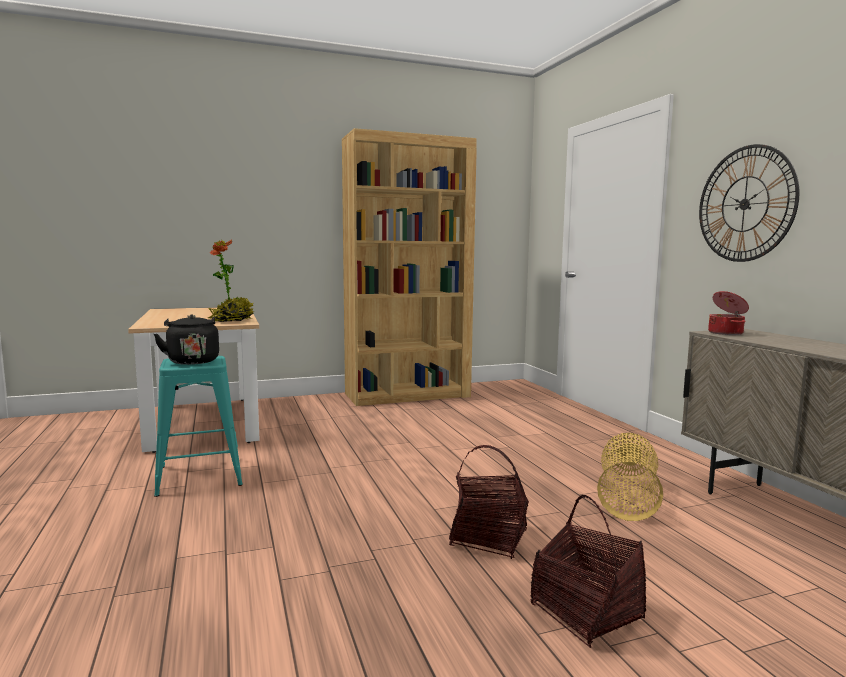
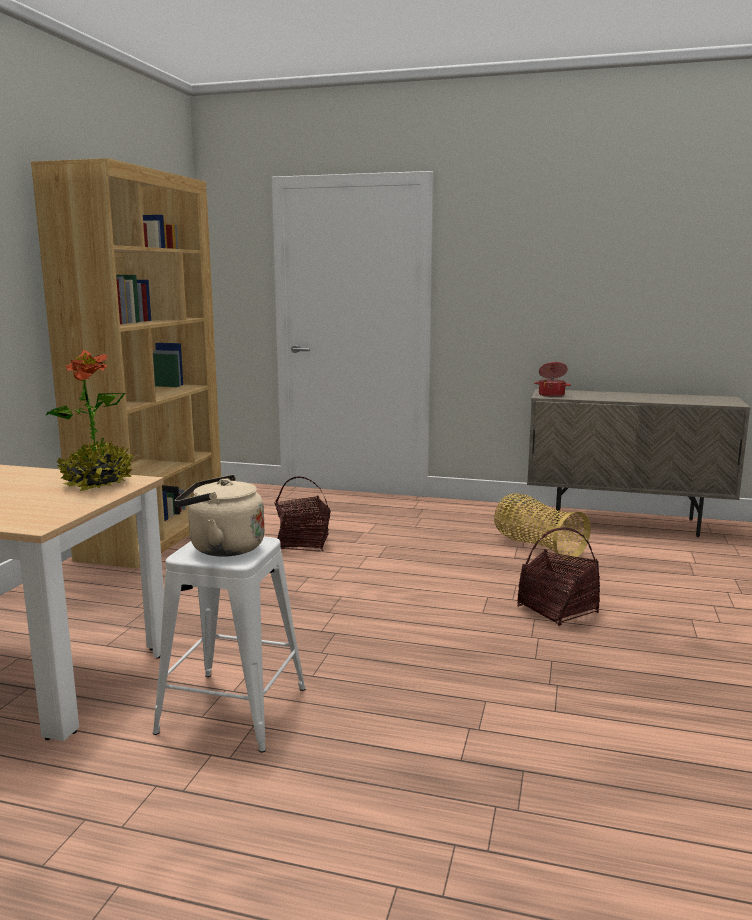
camera: 55 degrees left, 5 degrees up
(192, 361) = (222, 548): black kettle -> beige kettle
(200, 476) = (232, 710): turquoise stool -> white stool
(586, 611) = (680, 615): basket -> basket (302, 543)
(745, 204) = (524, 285): wall clock -> none

